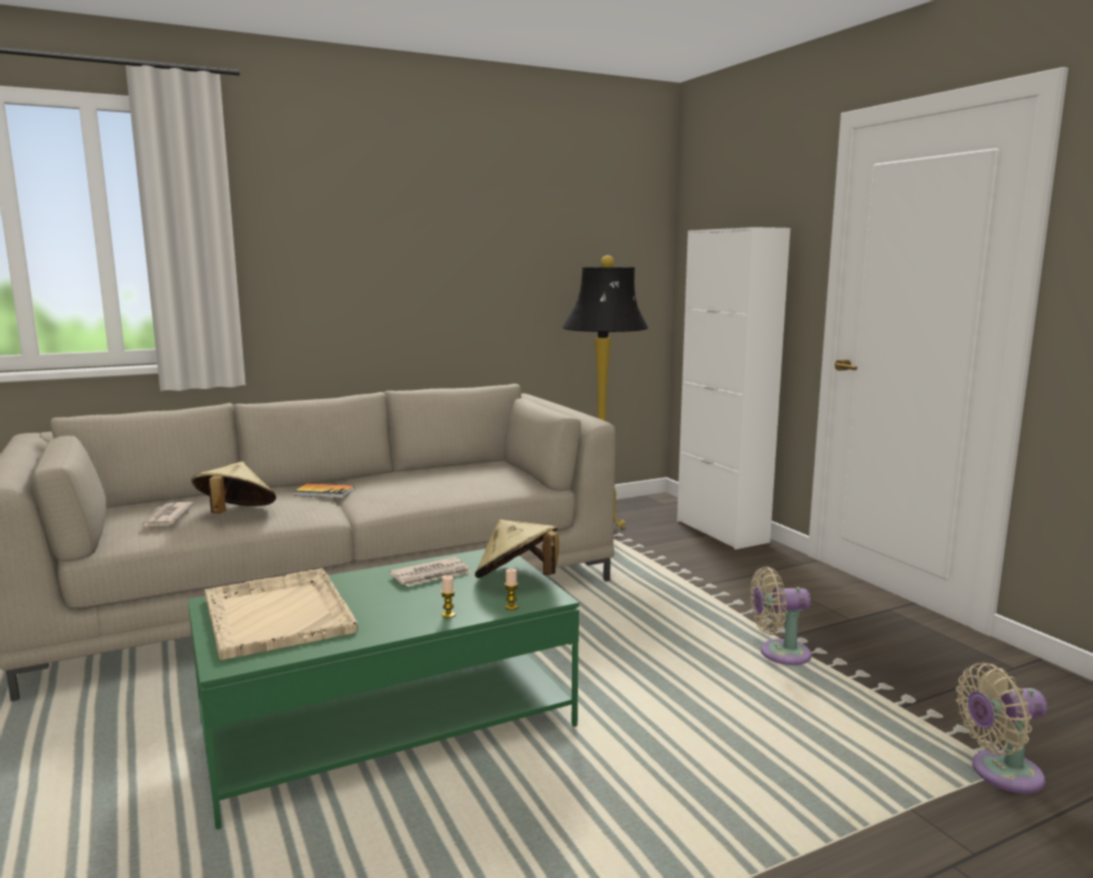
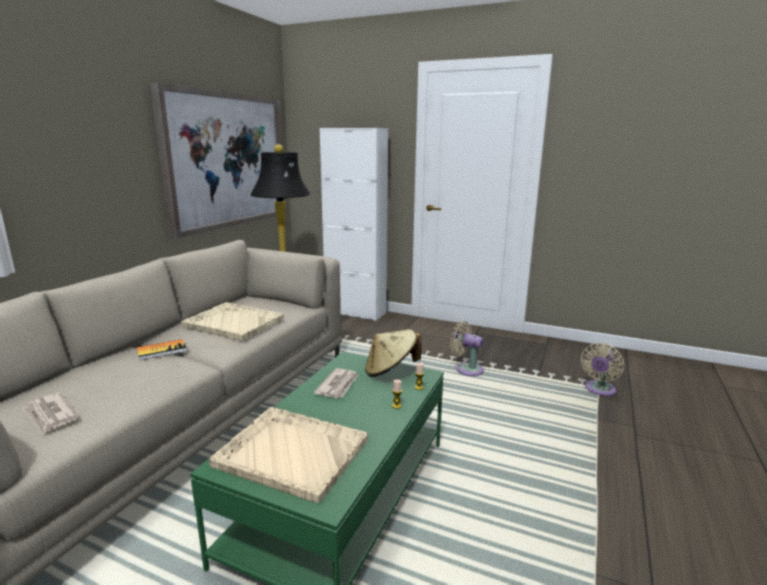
camera: 40 degrees left, 5 degrees up
(235, 515) = (119, 390): beige hat -> none
(431, 482) = (233, 322): none -> beige tray
(552, 278) = (227, 160): none -> picture
(779, 653) = (466, 369): beige fan -> beige fan turned 75 degrees clockwise

